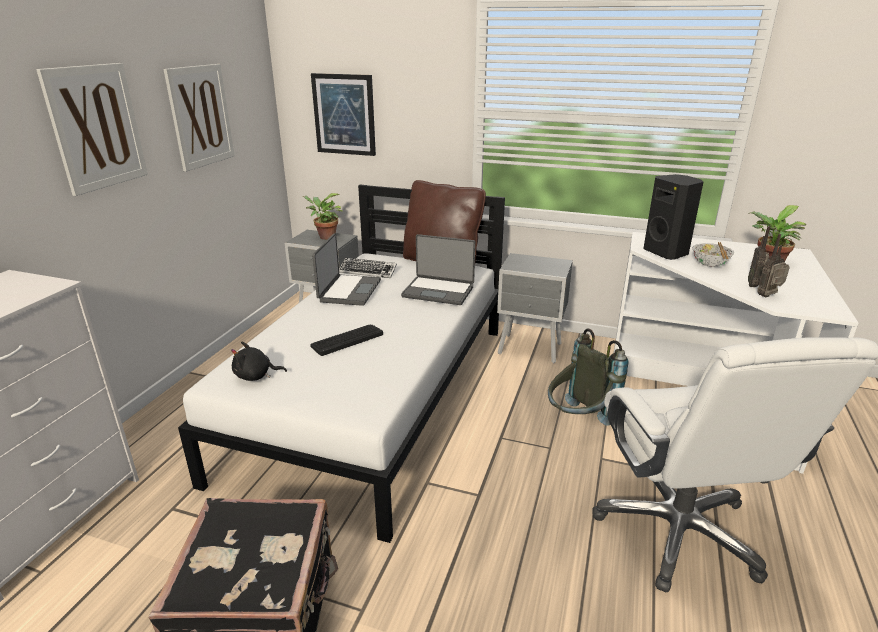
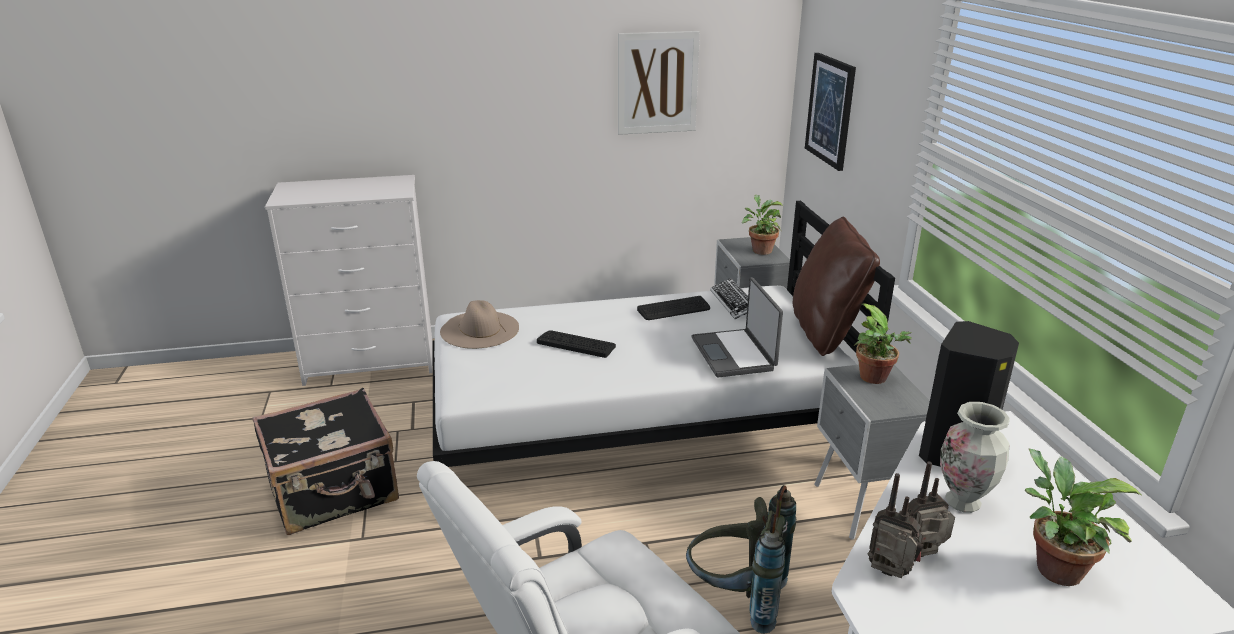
camera: 60 degrees right, 0 degrees up
(96, 127) = (525, 79): picture -> none
(256, 376) = (479, 329): black plush toy -> beige hat
(348, 291) = (674, 309): laptop -> keyboard
(525, 262) = (876, 379): none -> potted plant
(710, 264) = (963, 503): bowl -> vase

